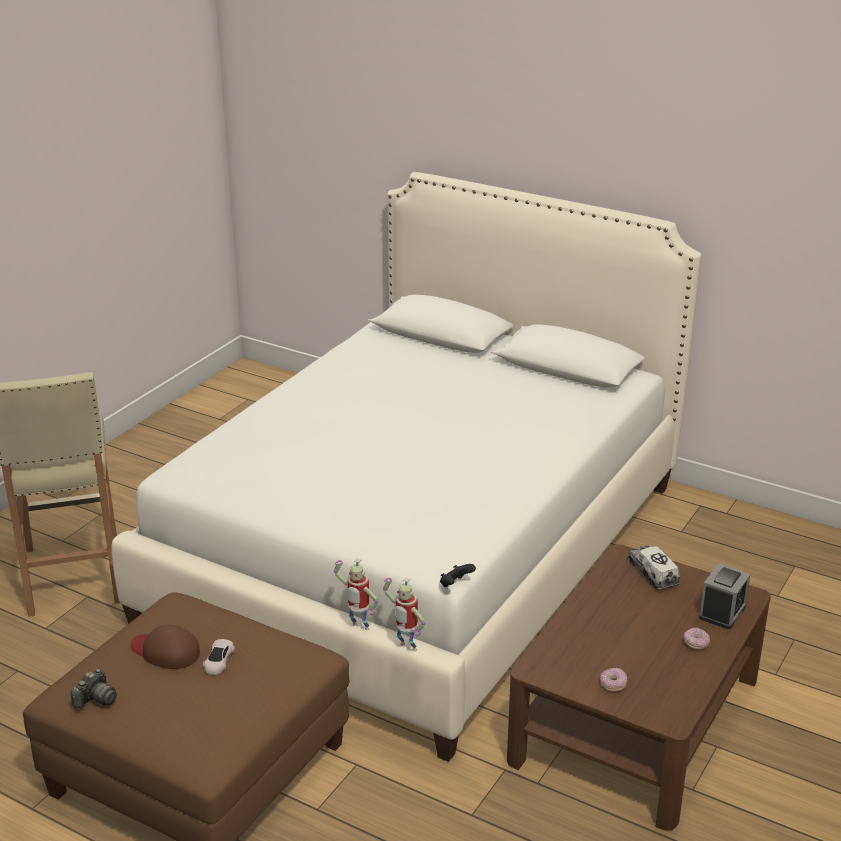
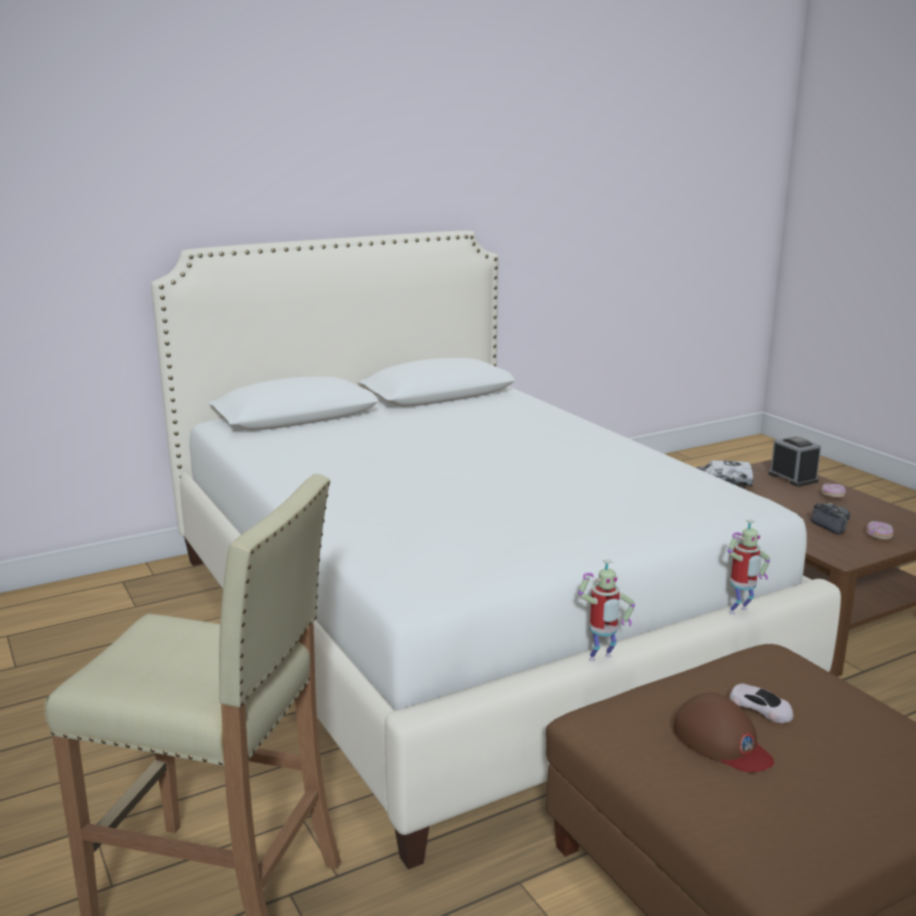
camera: 60 degrees left, 10 degrees down
(96, 699) = (809, 827): camera -> camera (832, 526)
(165, 651) = (722, 742): brown cap -> brown cap turned 90 degrees counterclockwise
(406, 648) = (791, 598): toy robot -> toy robot (601, 660)
(455, 584) = (790, 508): black game controller -> none

